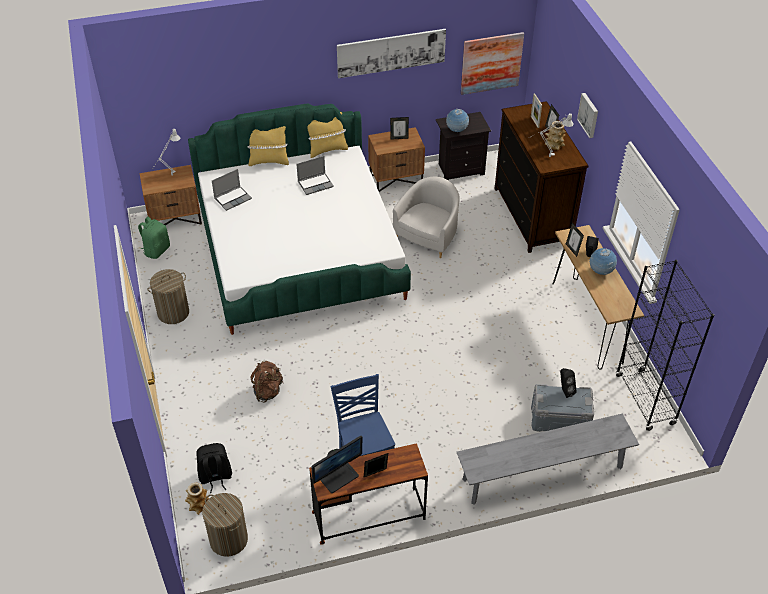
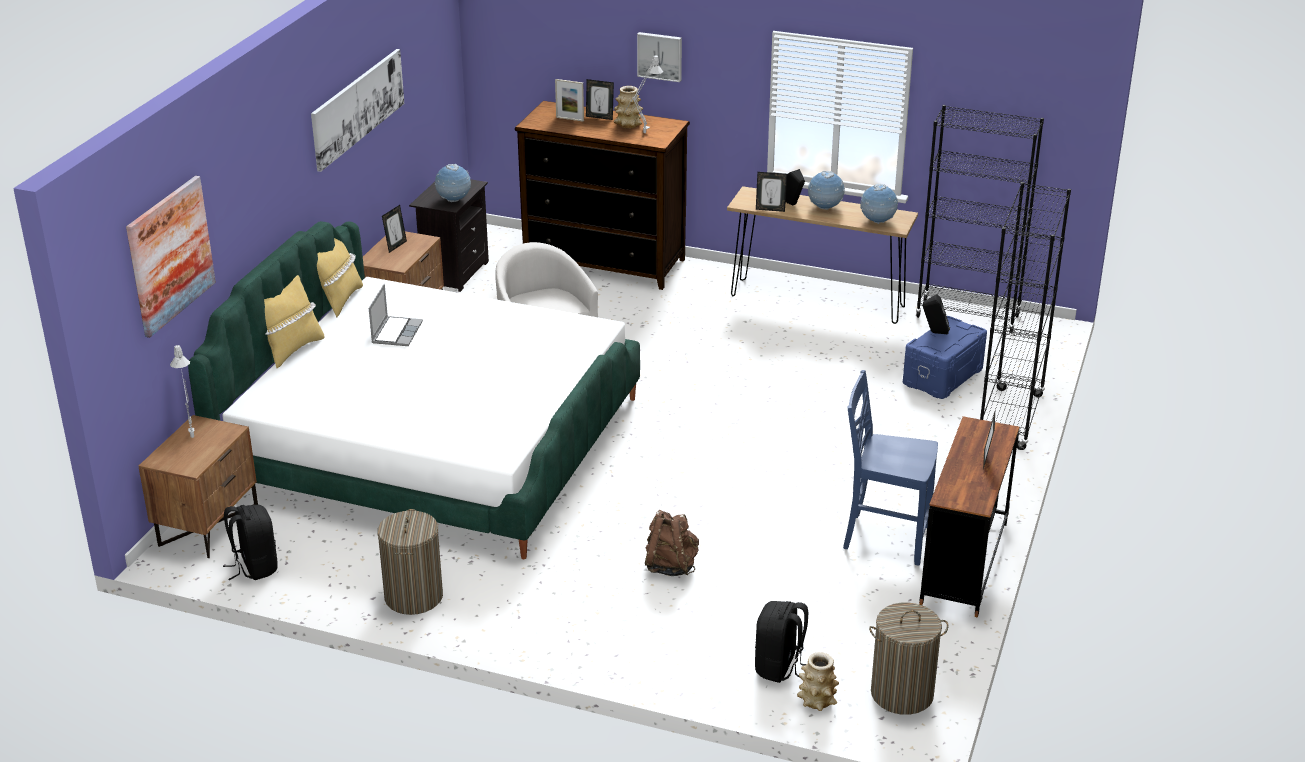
camera: 55 degrees left, 15 degrees down
(156, 250) = (254, 567): green backpack -> black backpack
(233, 198) = (327, 403): laptop -> none
(338, 476) = (965, 487): monitor -> none
(491, 63) = (437, 91): picture -> picture (170, 255)
(542, 473) = (1010, 419): grey bench -> black bookcase
(559, 418) = (942, 376): grey storage box -> blue storage box
(609, 302) = (877, 222): none -> globe

